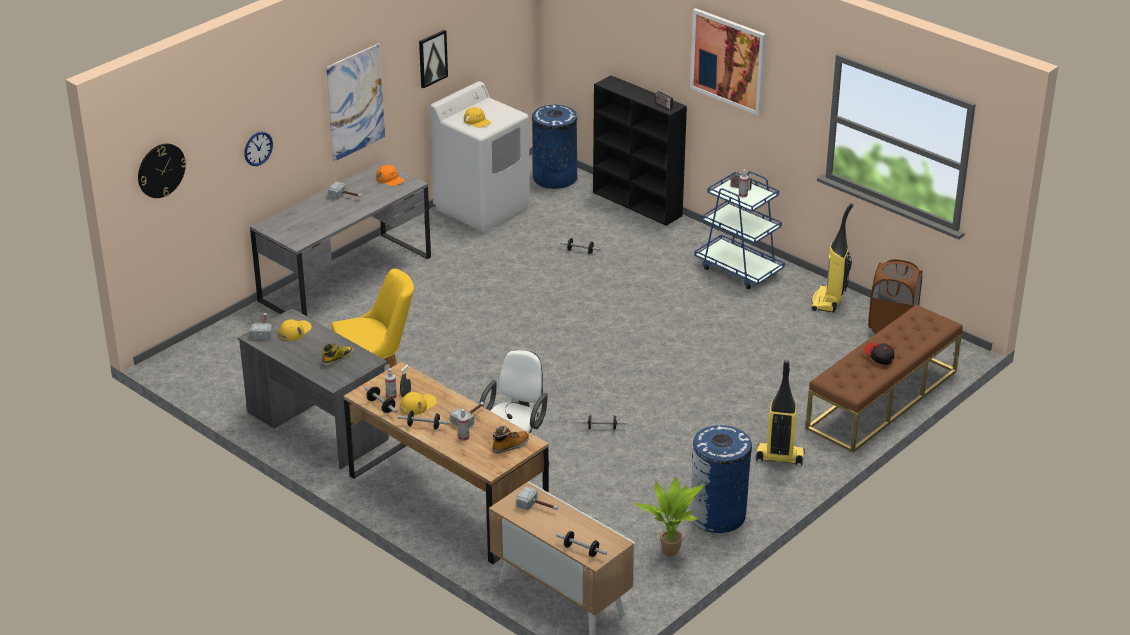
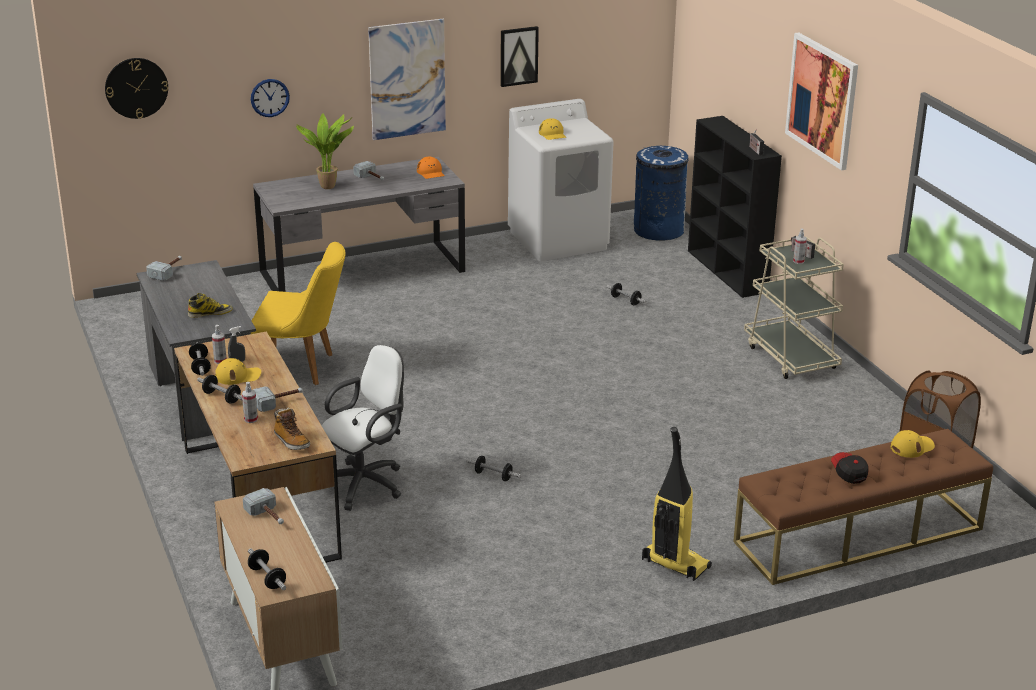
camera: 25 degrees right, 5 degrees down
(295, 331) = (196, 280): yellow cap -> yellow cap (912, 447)
(510, 446) = (291, 441): boot -> boot turned 60 degrees clockwise
(670, 550) = (453, 630): potted plant -> potted plant (329, 186)
(717, 515) = (544, 607): blue trash can -> none
(739, 269) = (791, 357): blue cart -> beige cart
(828, 301) = (873, 414): vacuum cleaner -> none

